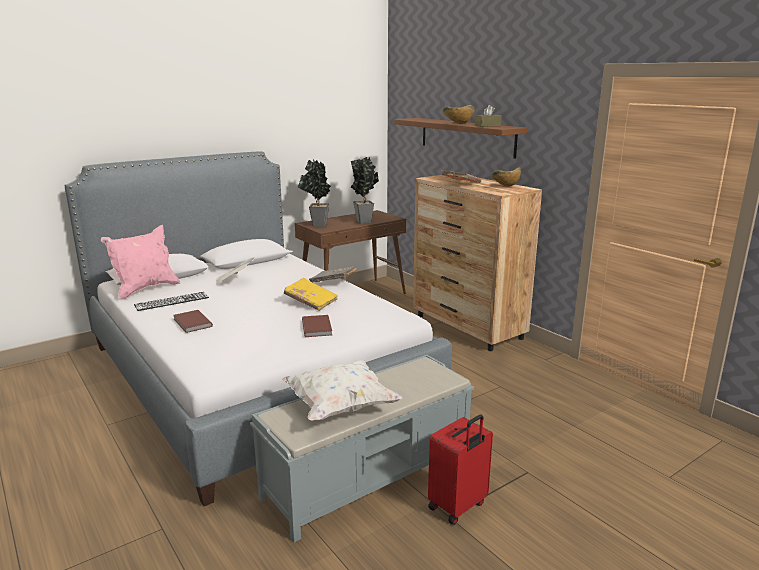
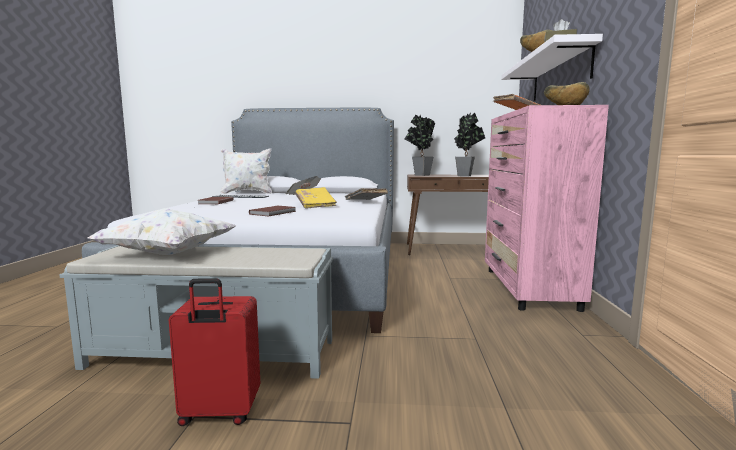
camera: 40 degrees right, 10 degrees down
(145, 289) = (247, 193): pink pillow -> white pillow
(466, 136) = (559, 74): brown shelf -> white shelf
(468, 327) = (528, 288): brown dresser -> pink dresser

